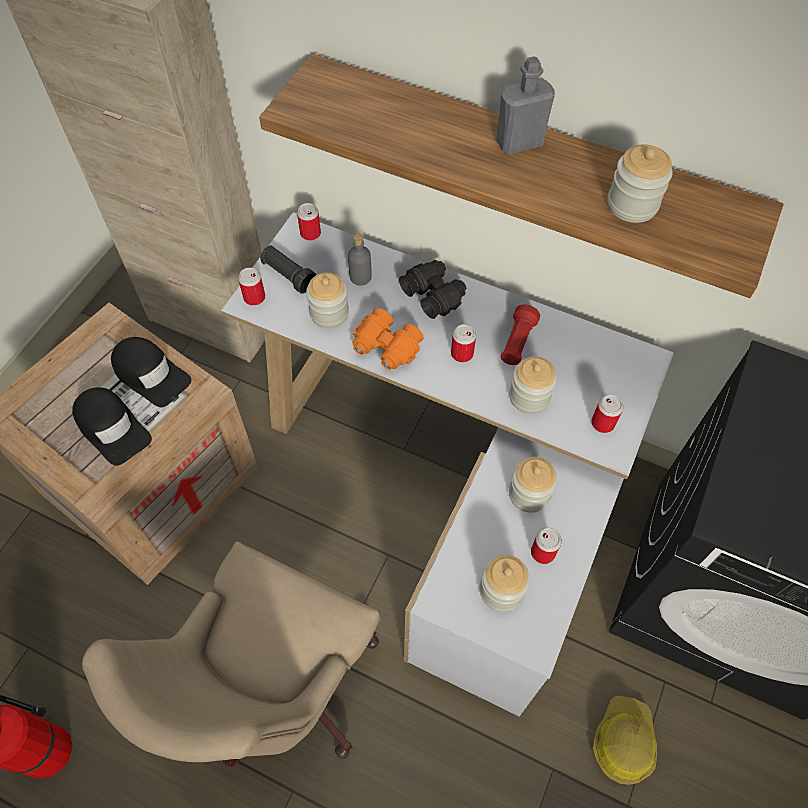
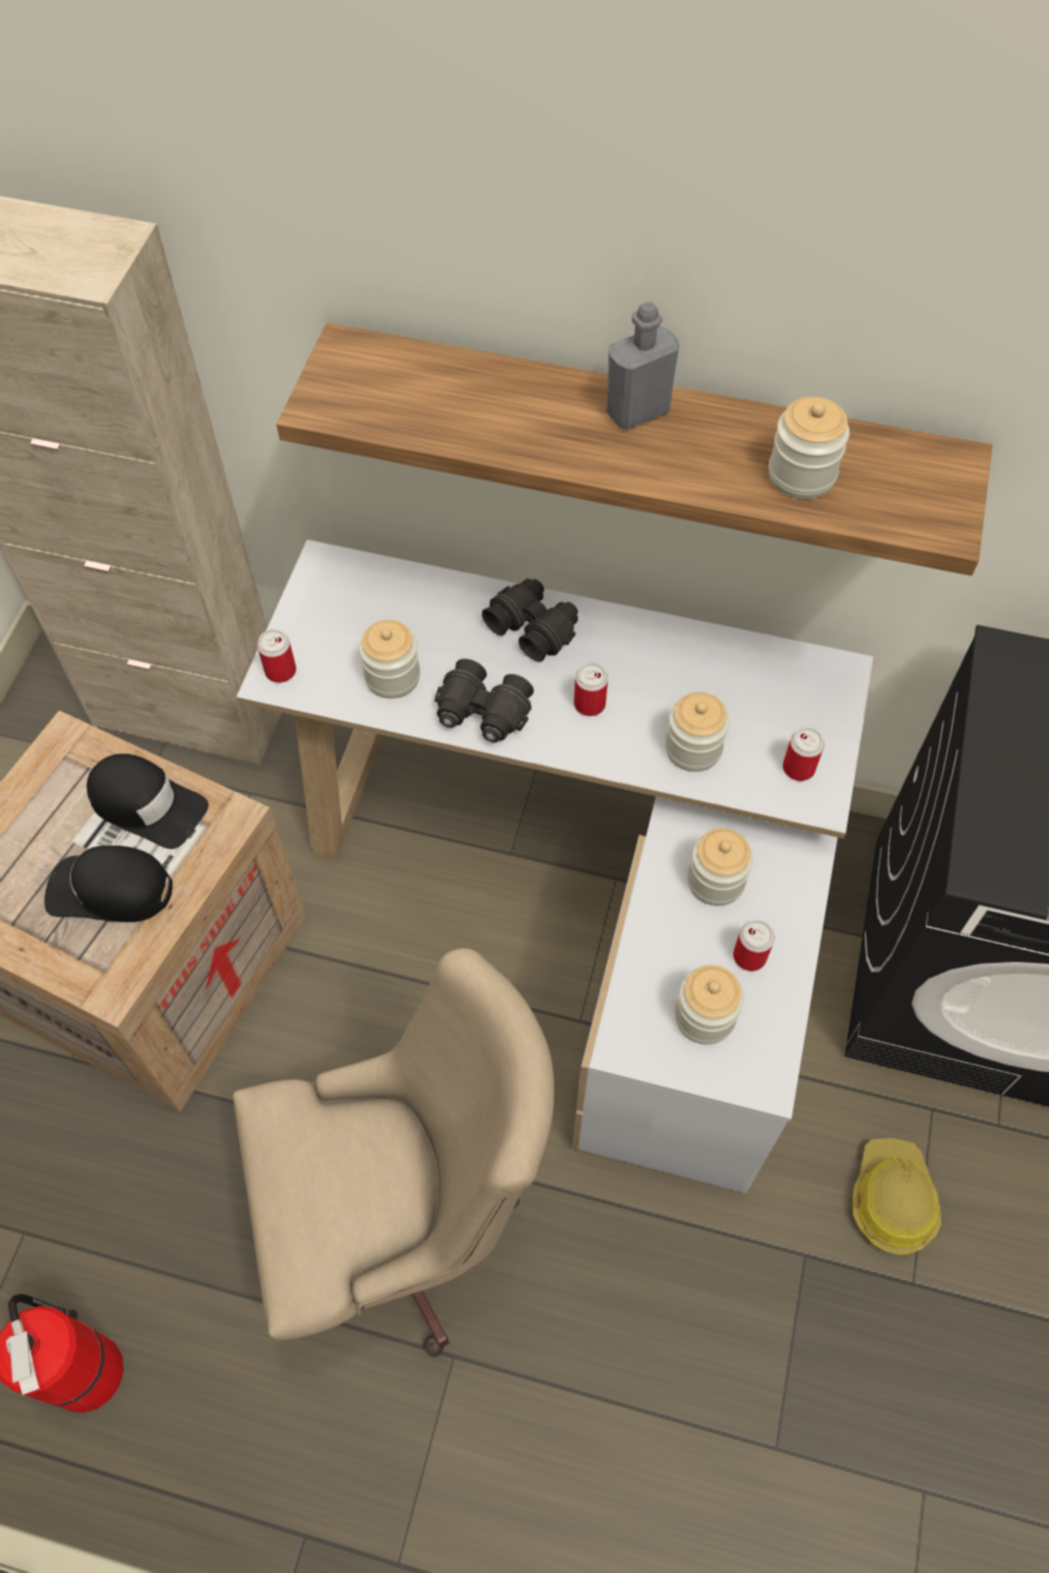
camera: 10 degrees left, 0 degrees up
(112, 428) = (109, 890): black cap -> black cap turned 150 degrees clockwise
(277, 689) = (401, 1221): beige office chair -> beige office chair turned 120 degrees counterclockwise
(288, 275) = (321, 632): black flashlight -> none
(310, 233) = (339, 567): can -> none
(360, 277) = (425, 618): grey bottle -> none
(386, 348) = (482, 713): orange binoculars -> black binoculars
(517, 343) = (661, 678): red flashlight -> none

